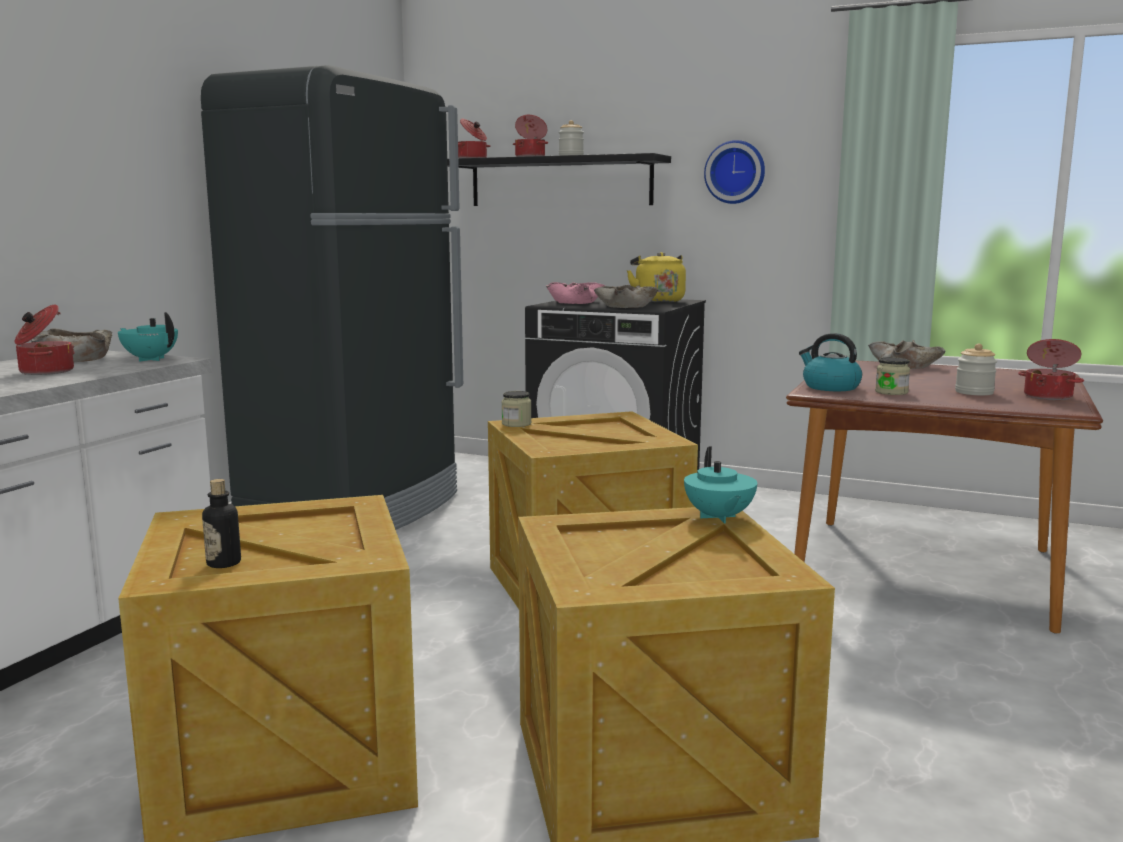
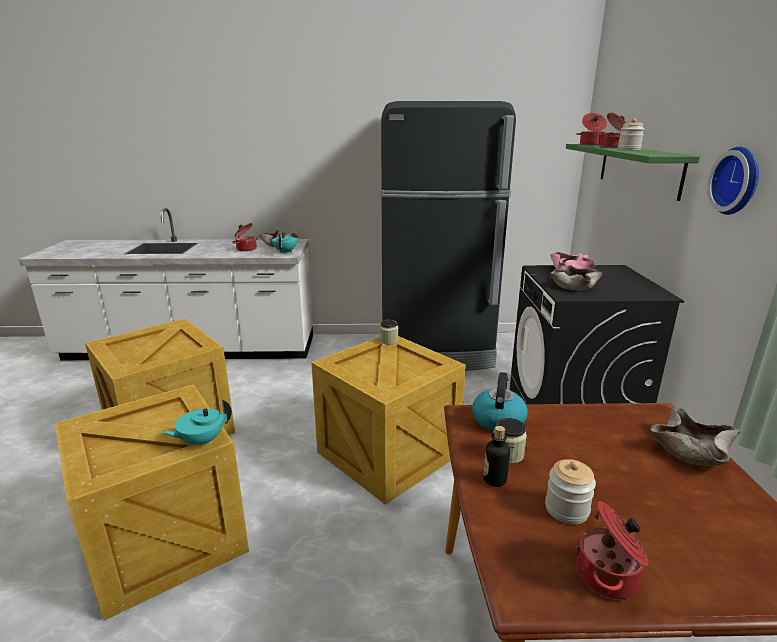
camera: 65 degrees right, 10 degrees up
(224, 563) = (129, 346): bottle -> bottle (494, 480)
(560, 182) = (638, 168): black shelf -> green shelf
(657, 301) = (634, 288): yellow kettle -> none

